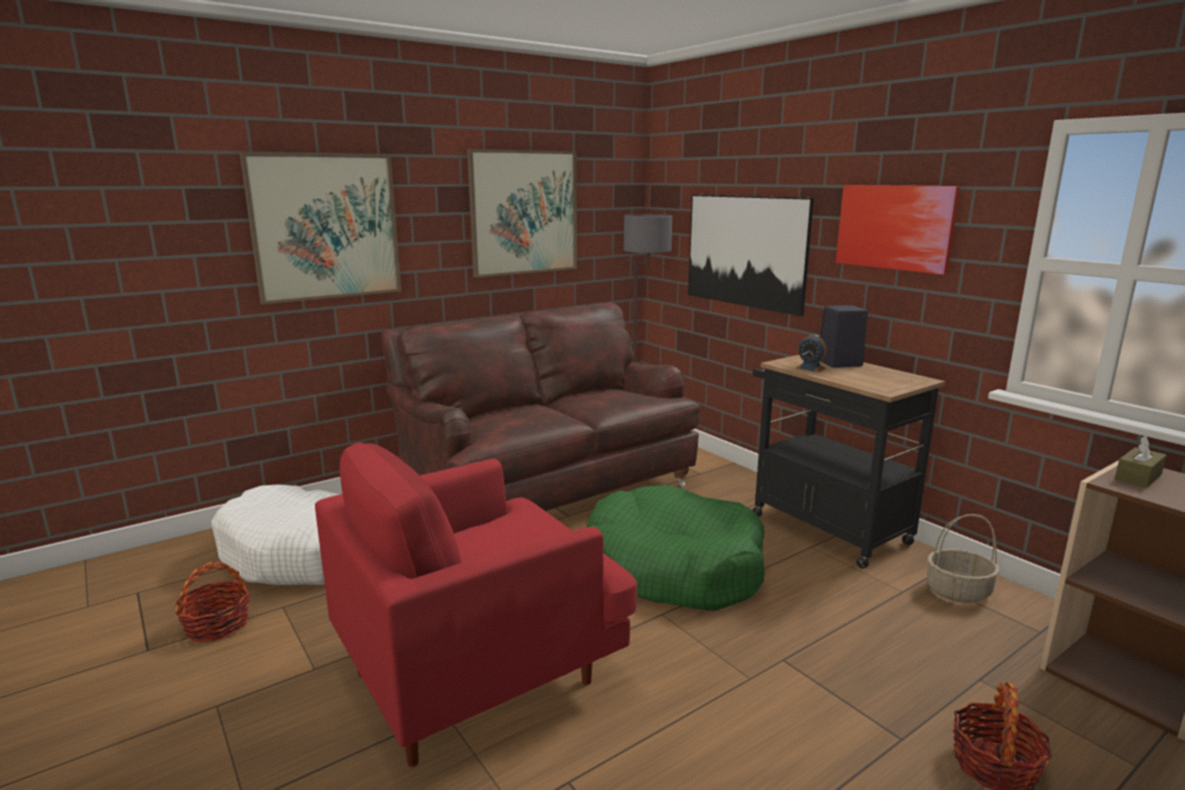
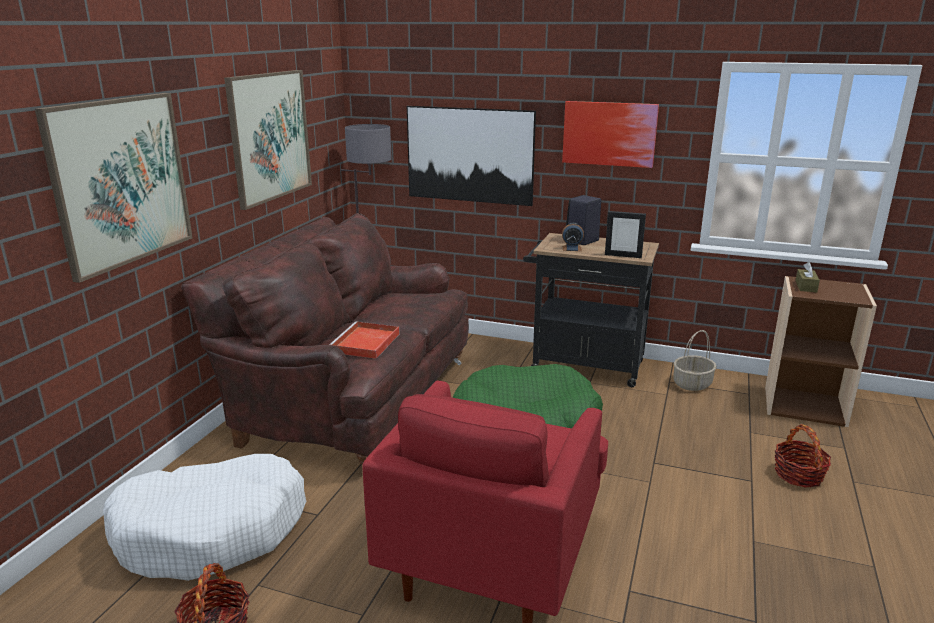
camera: 35 degrees left, 5 degrees up
(517, 421) = (365, 343): none -> red tray
(864, 384) = (623, 255): none -> picture frame

